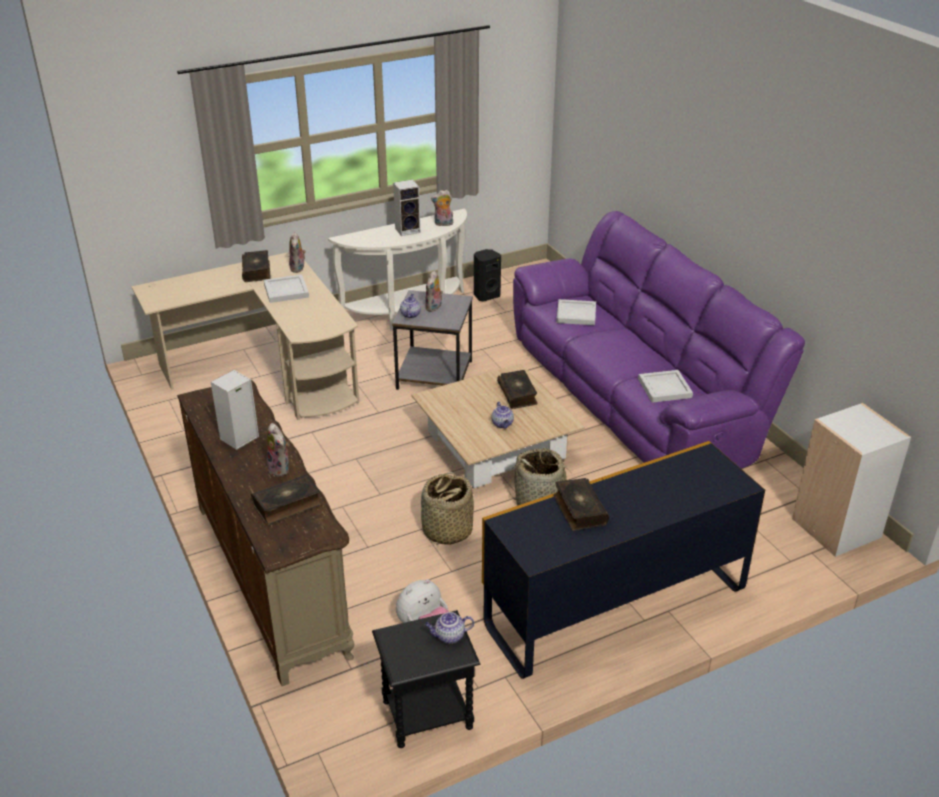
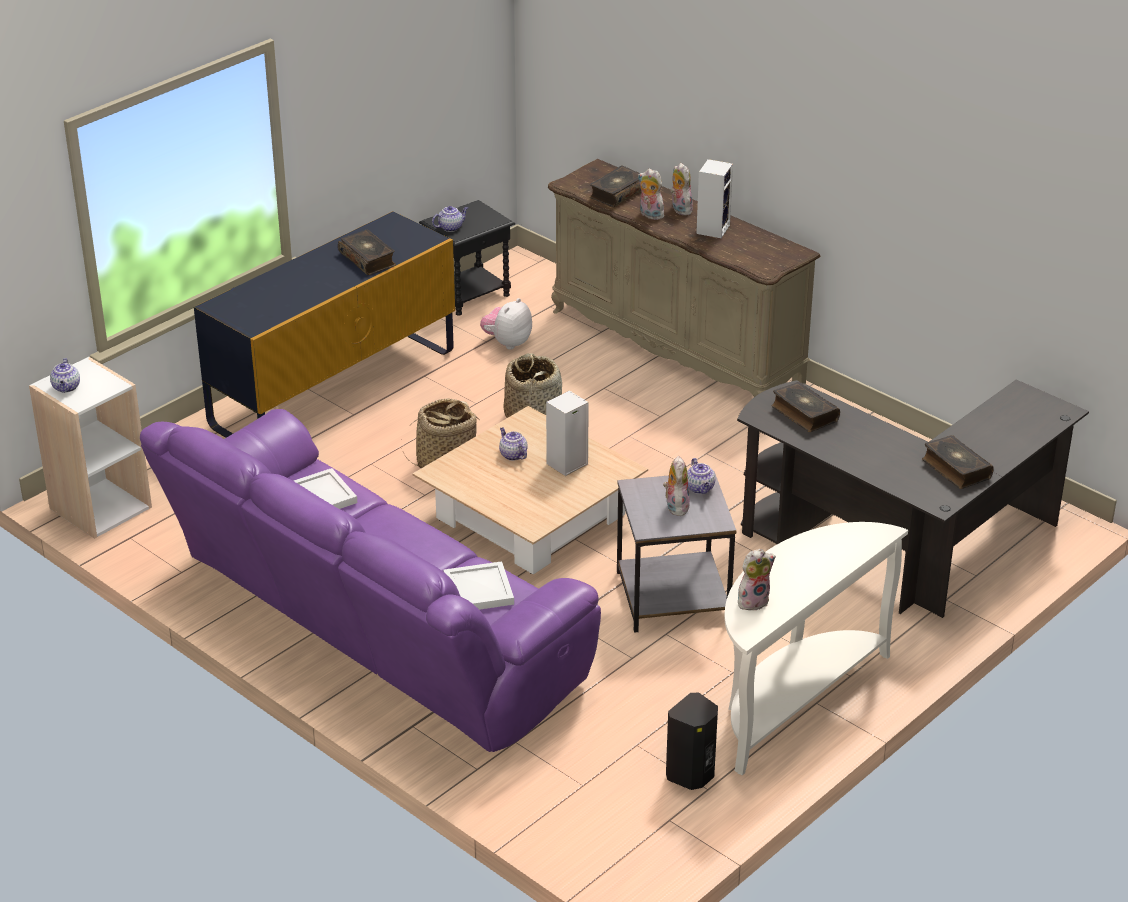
camera: 160 degrees right, 0 degrees up
(268, 371) = (903, 550): beige desk -> black desk
(285, 291) = (880, 446): white tray -> none
(298, 268) = (903, 486): plush toy -> plush toy (679, 209)
(408, 230) = (798, 574): speaker -> speaker (566, 465)
(518, 394) = (513, 496): book -> book (803, 414)
(875, 427) = (66, 388): none -> teapot

